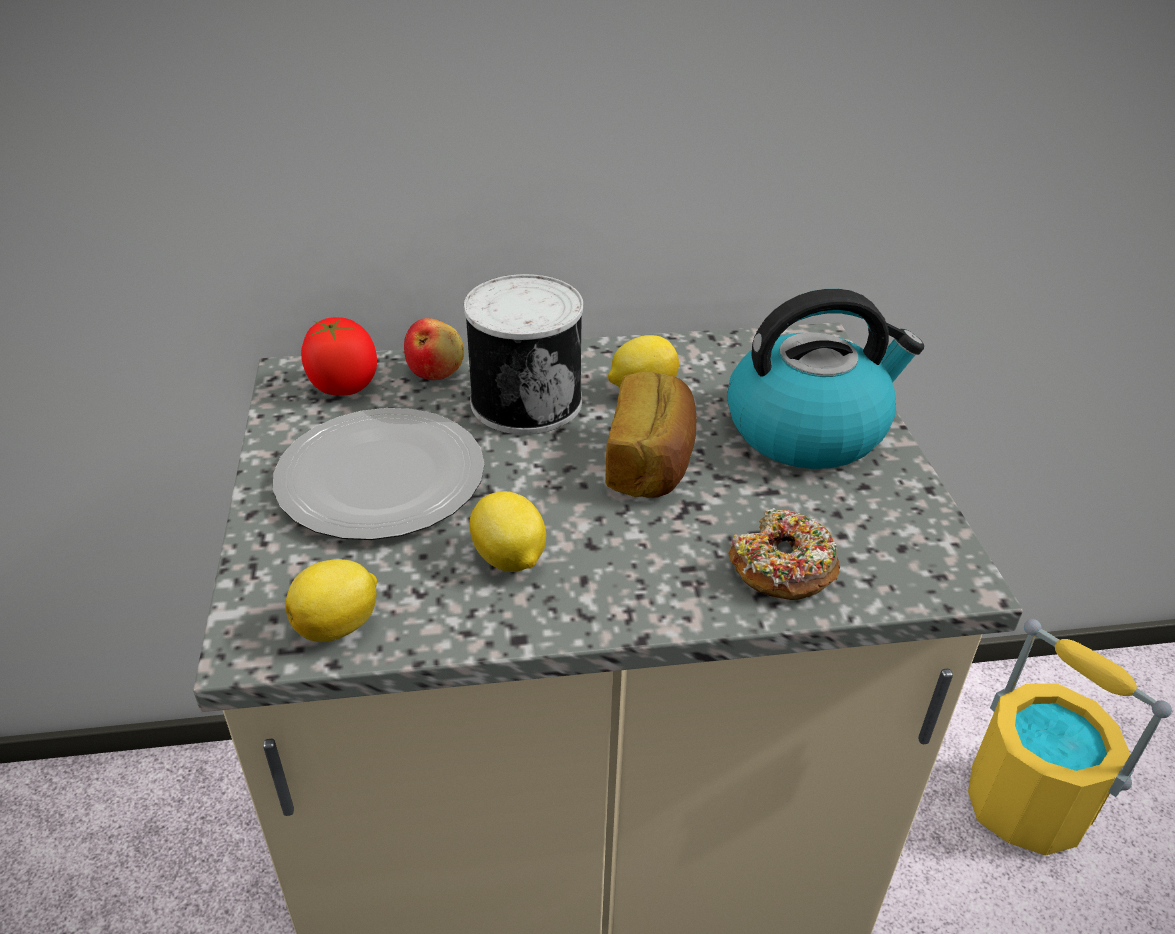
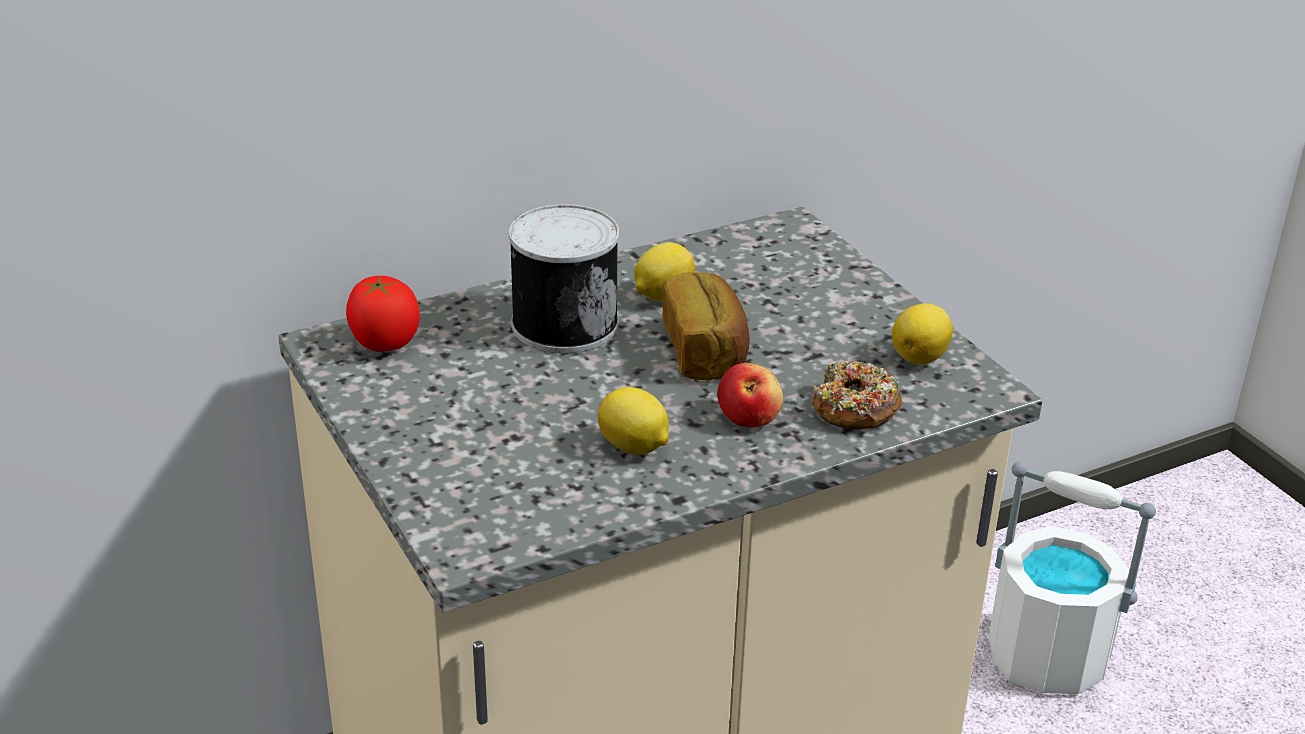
camera: 20 degrees left, 5 degrees down
(339, 626) = (527, 522): lemon -> lemon (920, 357)
(378, 480) = (478, 412): plate -> none
(436, 371) = (462, 314): apple -> apple (749, 417)
(808, 429) = (821, 301): kettle -> none
(1027, 804) = (1048, 657): yellow bucket -> white bucket

